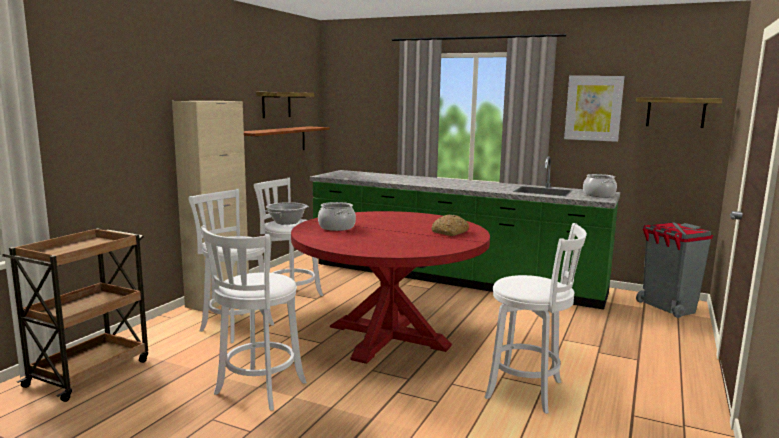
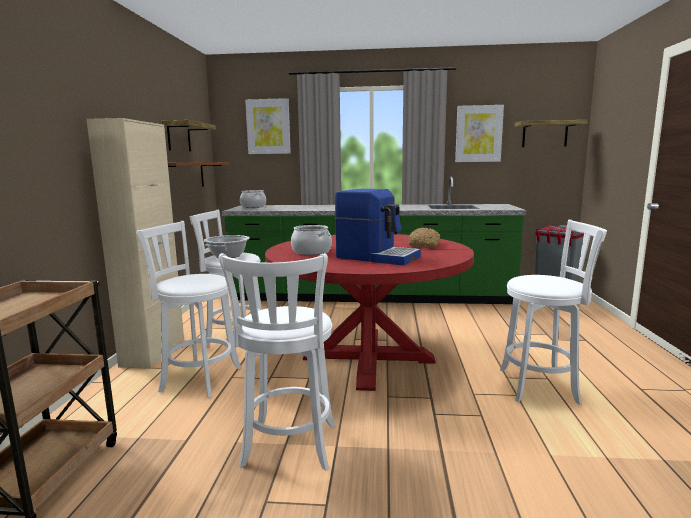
camera: 20 degrees left, 0 degrees up
(372, 92) = (268, 126): none -> picture
(382, 239) = (377, 257): none -> coffee machine
(598, 195) = (500, 206): cooking pot -> cooking pot (253, 207)

